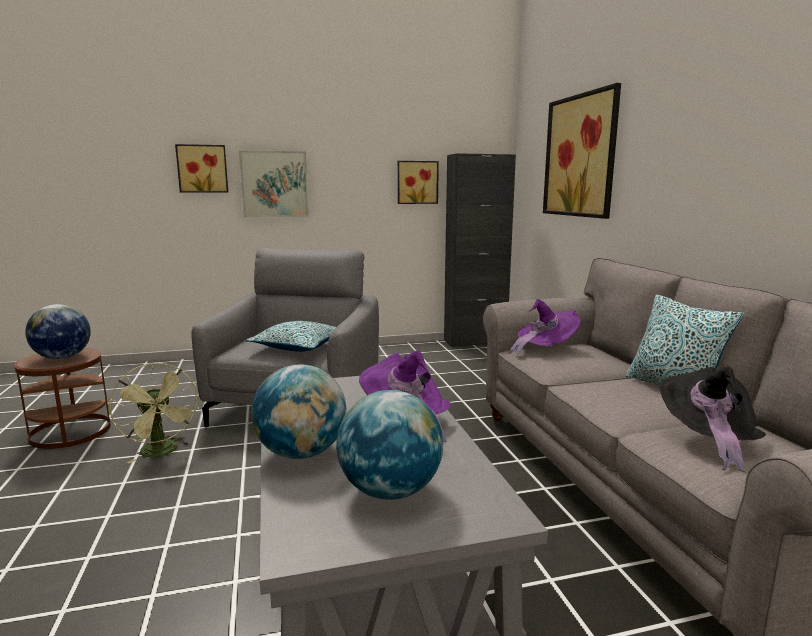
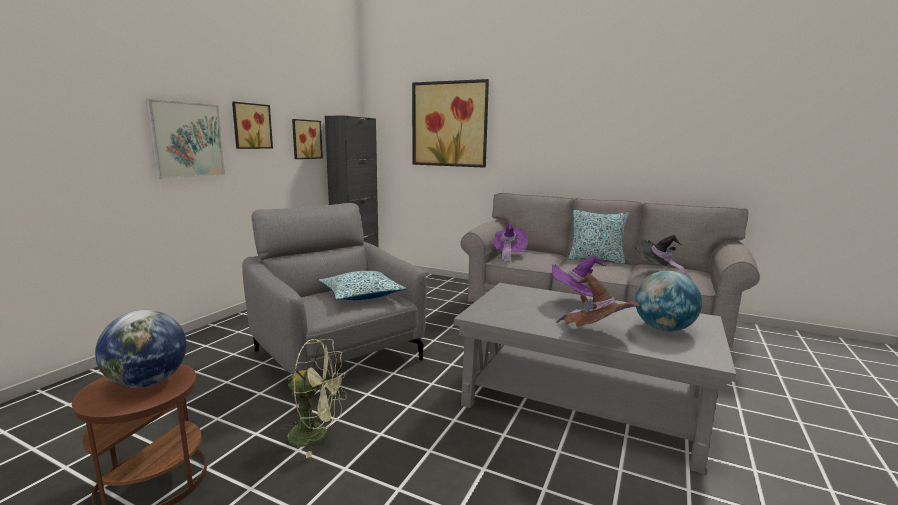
camera: 50 degrees left, 0 degrees up
(202, 168) = (102, 119): picture -> picture (251, 126)
(301, 453) = (596, 334): globe -> brown hat

